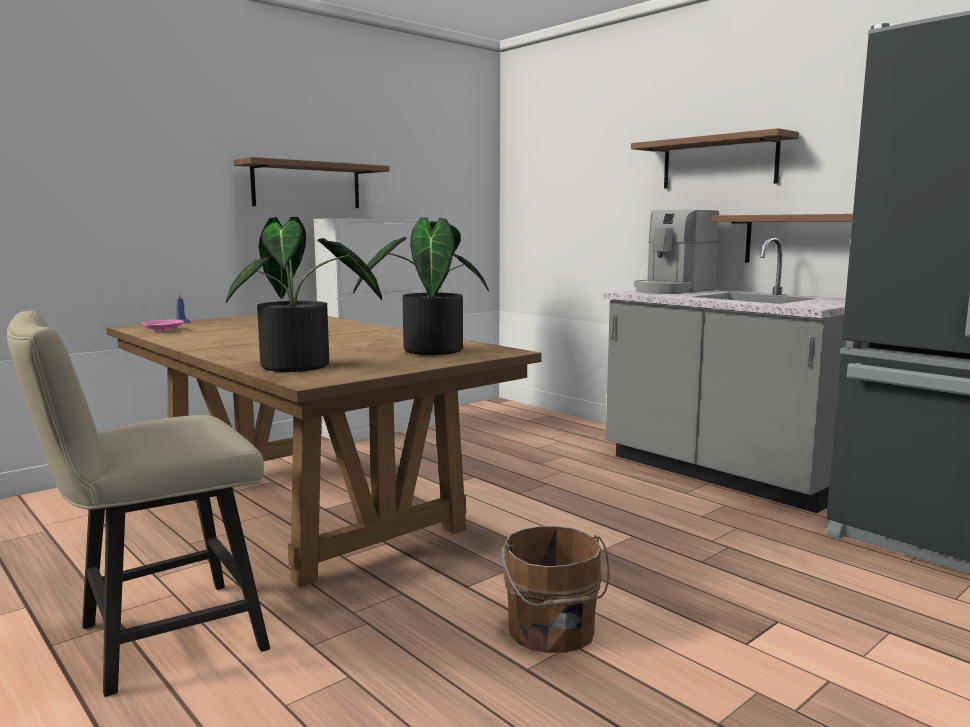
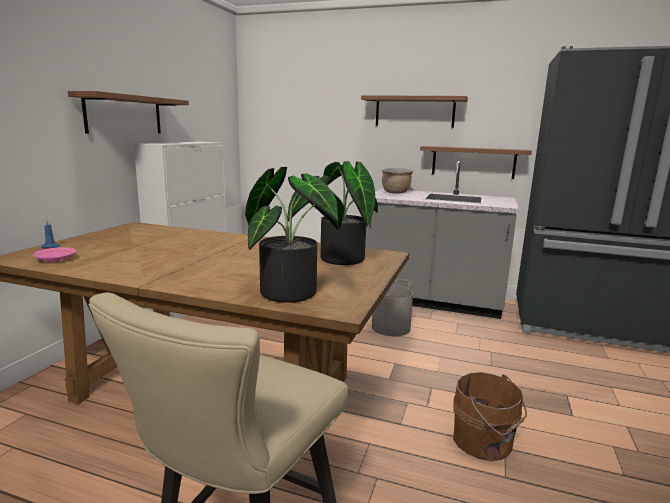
camera: 30 degrees left, 5 degrees up
(606, 493) = (391, 327): none -> grey bucket
(672, 290) = (396, 193): coffee machine -> brown cooking pot

